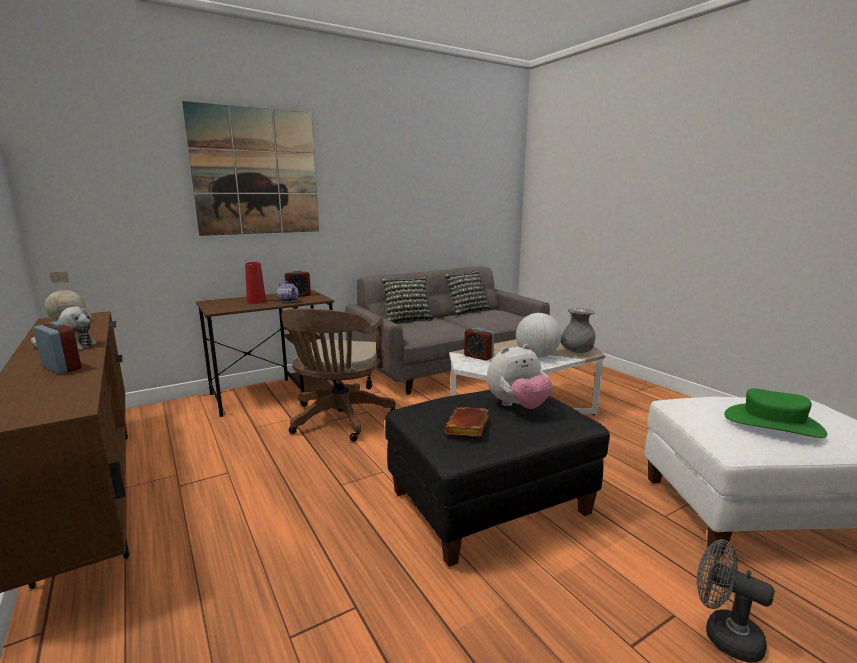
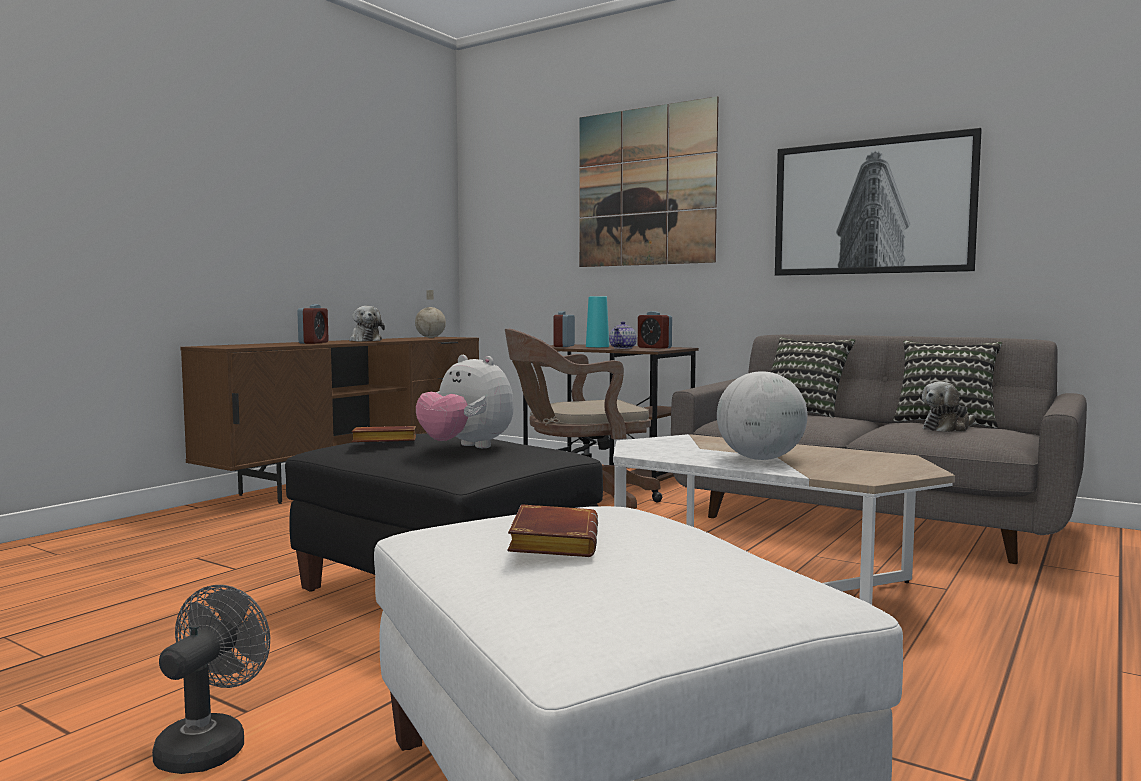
camera: 65 degrees right, 10 degrees down
(256, 301) = (597, 346): red vase -> turquoise vase
(406, 199) = (872, 207): none -> picture
(478, 357) = (691, 442): alarm clock -> alarm clock (564, 346)
(490, 315) = (947, 428): none -> plush toy
(577, 352) = (844, 472): grey vase -> none
(773, 423) = (551, 541): green hat -> brown book

